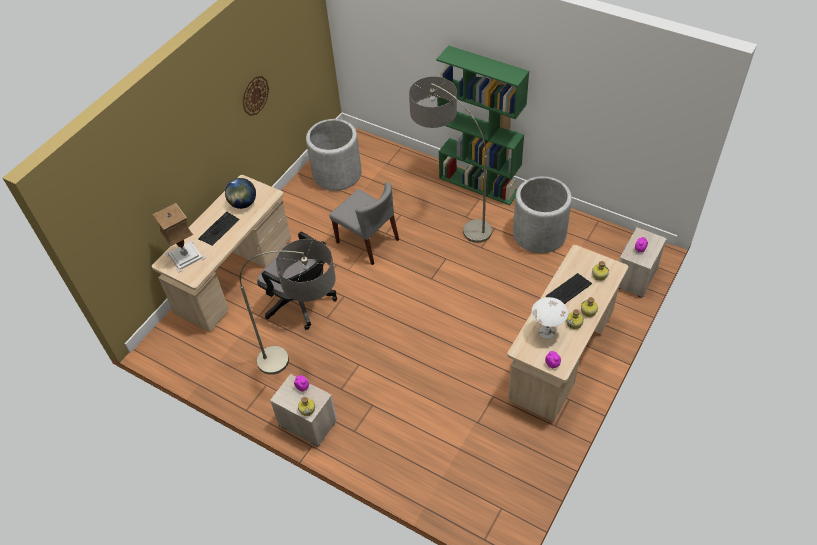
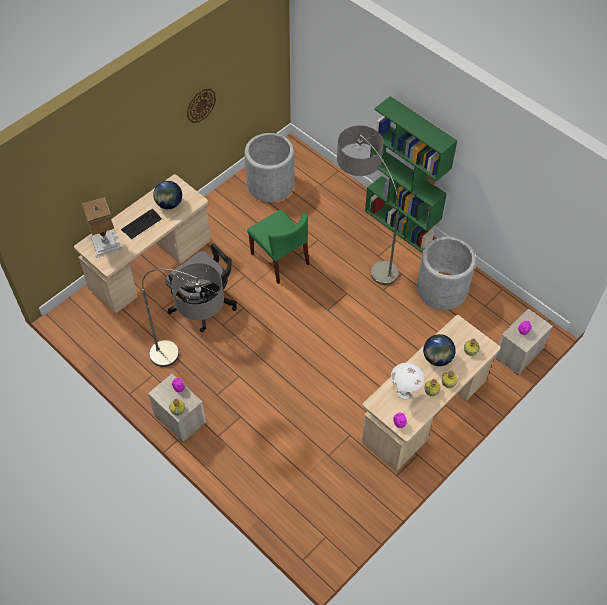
camera: 10 degrees right, 5 degrees up
(368, 241) = (280, 259): grey chair -> green chair
(568, 291) = (437, 358): keyboard -> globe

